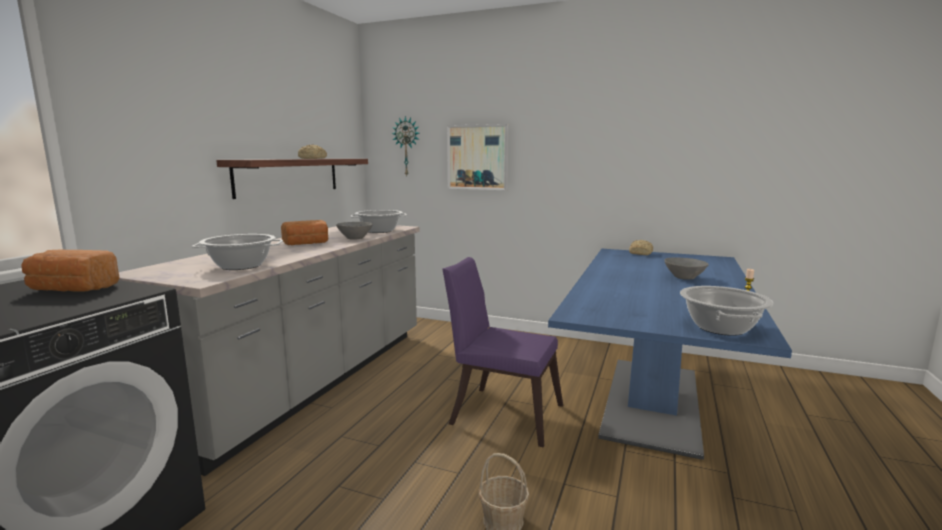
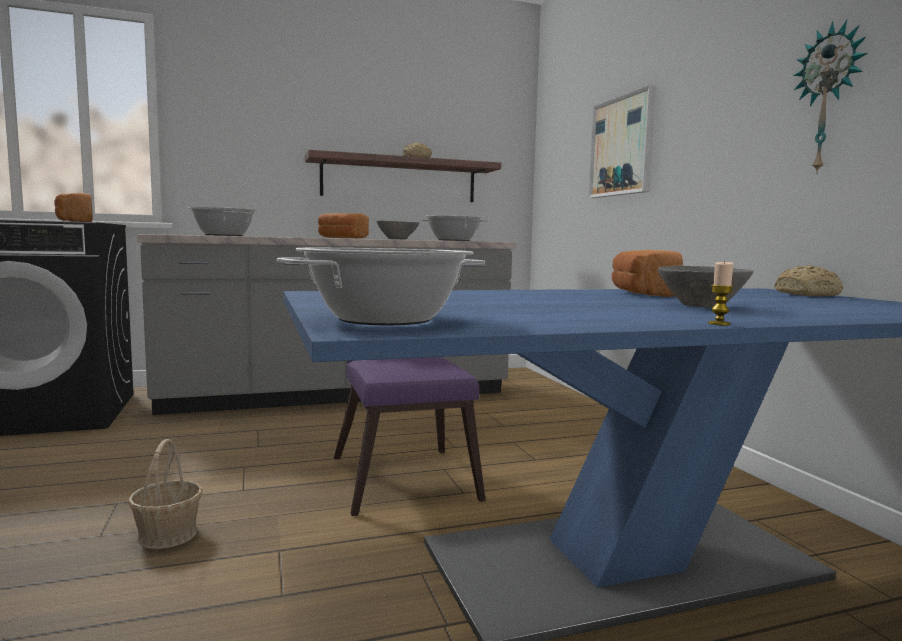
camera: 50 degrees right, 5 degrees down
(407, 146) = (563, 147): wall clock -> wall clock (829, 99)
(621, 270) = (641, 293): none -> bread

